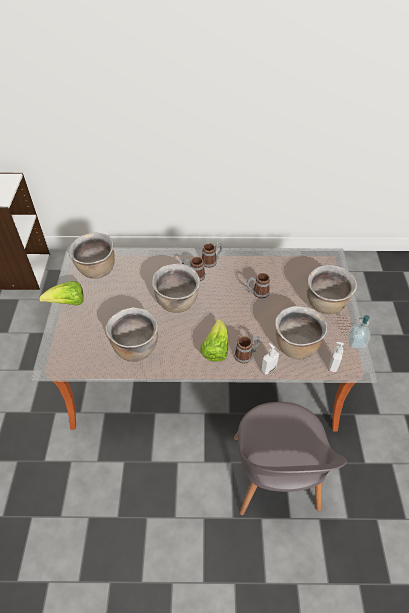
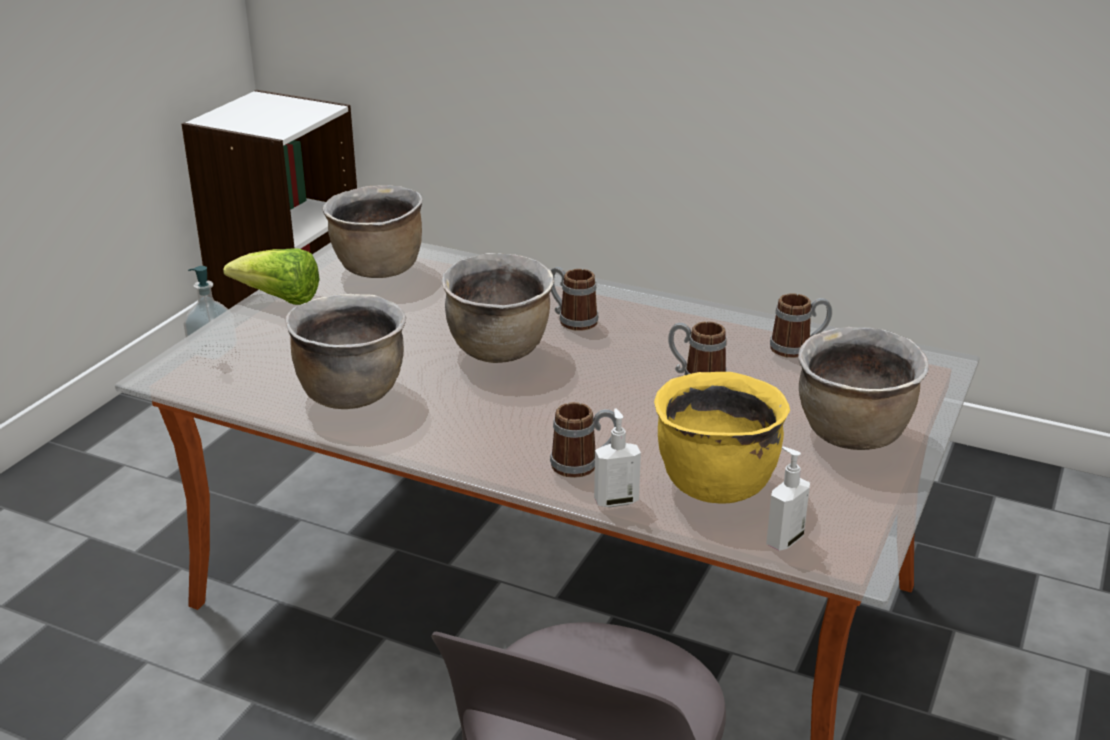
camera: 25 degrees right, 20 degrees down
(212, 261) = (632, 308): mug -> mug (798, 348)
(215, 349) = (520, 438): lettuce -> none
(295, 346) = (714, 483): brown cooking pot -> yellow cooking pot
(356, 342) = (882, 517): soap dispenser -> soap dispenser (213, 351)

